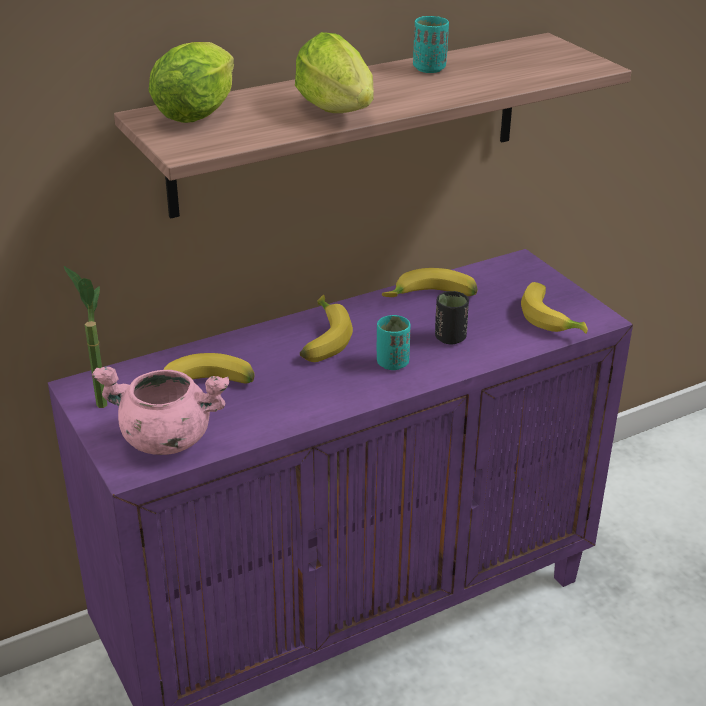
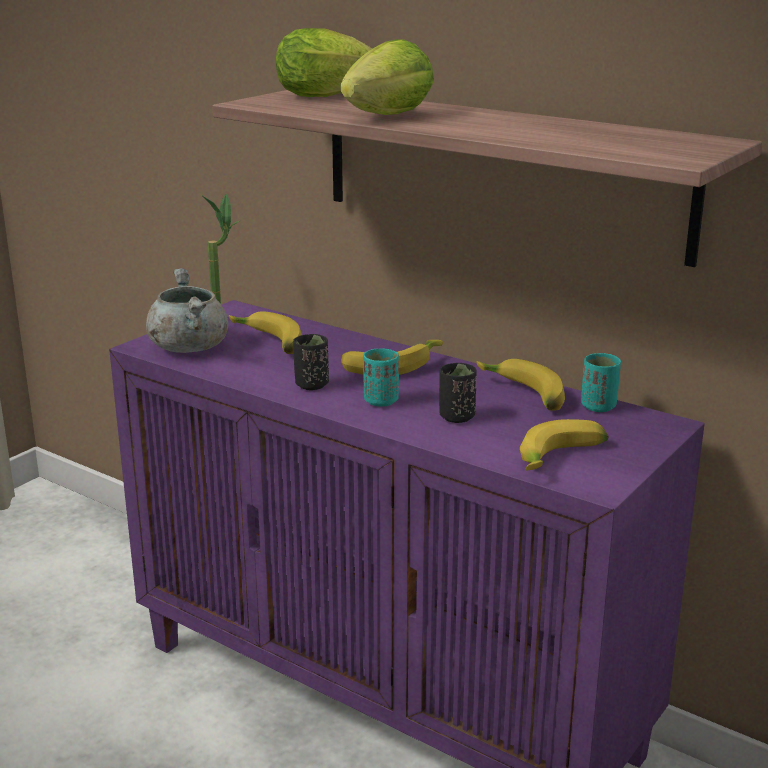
camera: 65 degrees right, 10 degrees down
(165, 439) = (188, 347): pink cooking pot -> grey cooking pot
(329, 389) = (311, 385): none -> black cup
(429, 68) = (547, 123): turquoise cup -> turquoise cup (598, 406)

